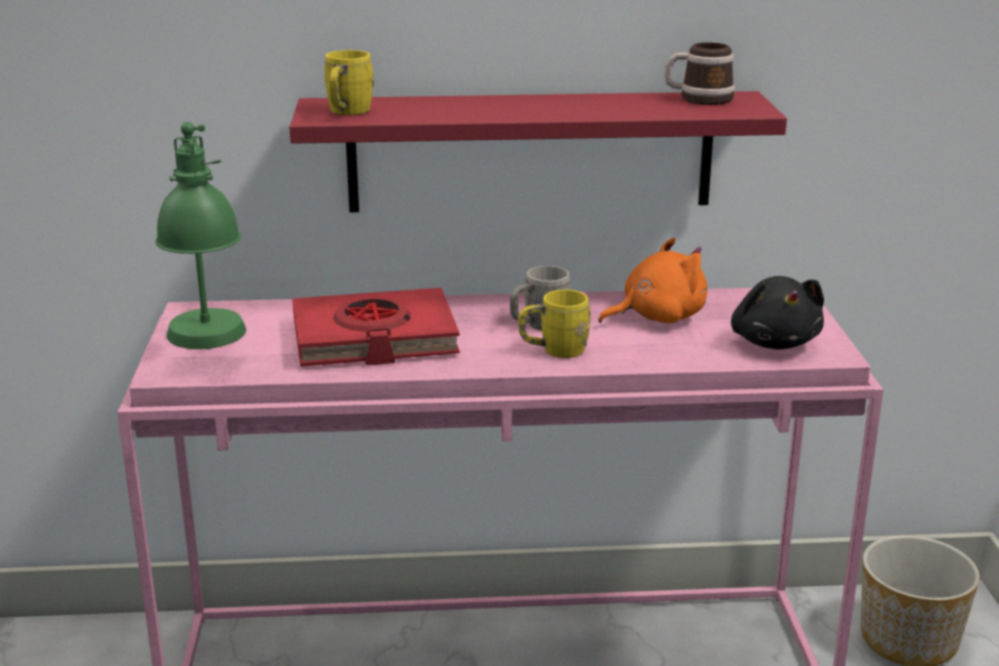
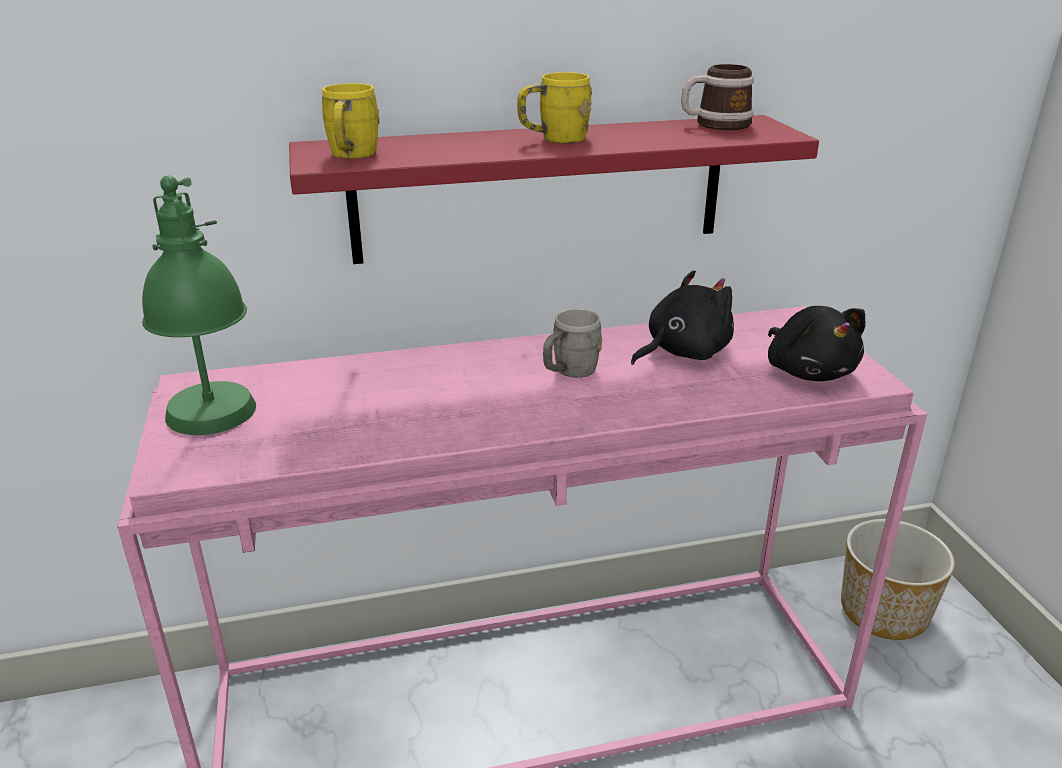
camera: 10 degrees left, 5 degrees up
(374, 339) = (401, 403): red book -> none
(554, 351) = (597, 402): yellow mug -> yellow mug (554, 139)
(657, 317) = (682, 352): orange plush toy -> black plush toy

